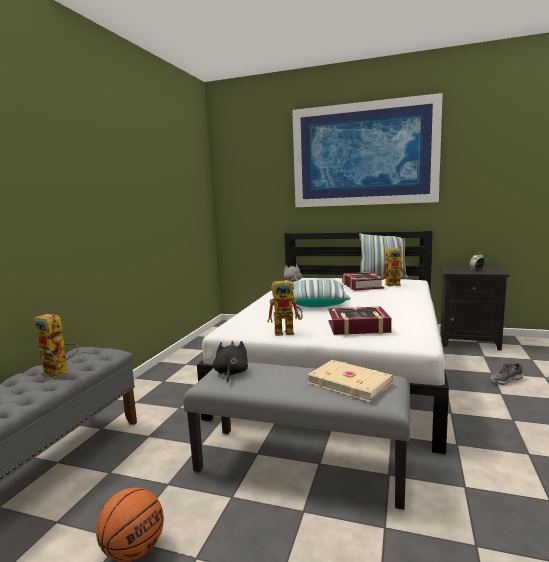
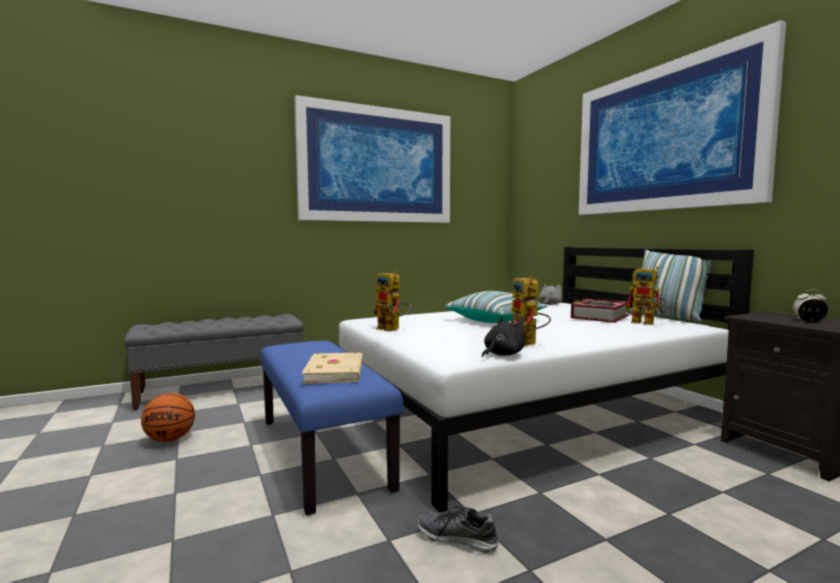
camera: 45 degrees right, 5 degrees down
(60, 373) = (241, 321): toy robot -> toy robot (528, 344)
(128, 160) = (377, 165): none -> picture
(230, 373) = (299, 345): black plush toy -> black plush toy (502, 354)
(301, 464) = (323, 452): grey bench -> blue bench
(358, 327) = (451, 339): book -> none
(506, 380) = (724, 508): shoe -> shoe (457, 539)

